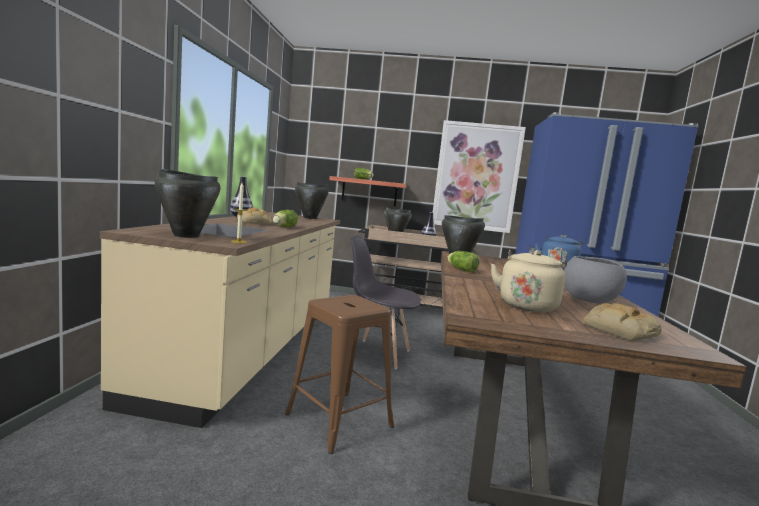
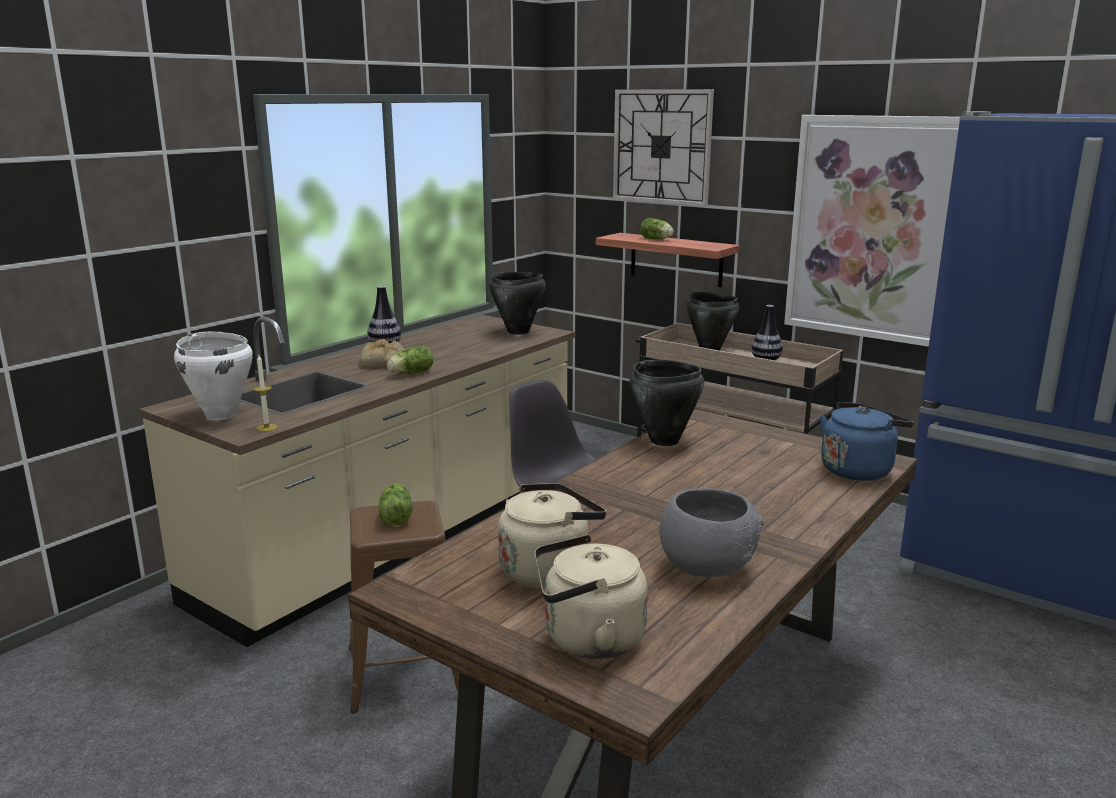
camera: 30 degrees right, 10 degrees up
(186, 236) = (221, 415): black cooking pot -> white cooking pot
(364, 131) = (662, 146): none -> wall clock
(460, 269) = (613, 470): lettuce -> lettuce (396, 516)
(618, 330) = (587, 639): bread -> beige kettle

